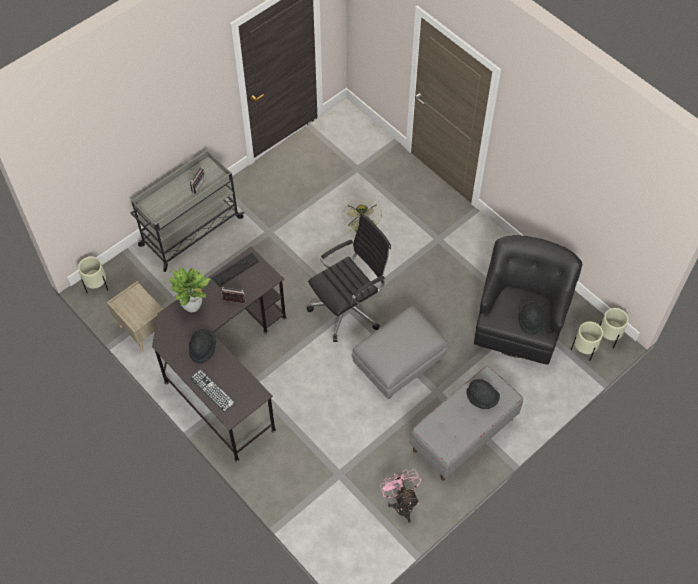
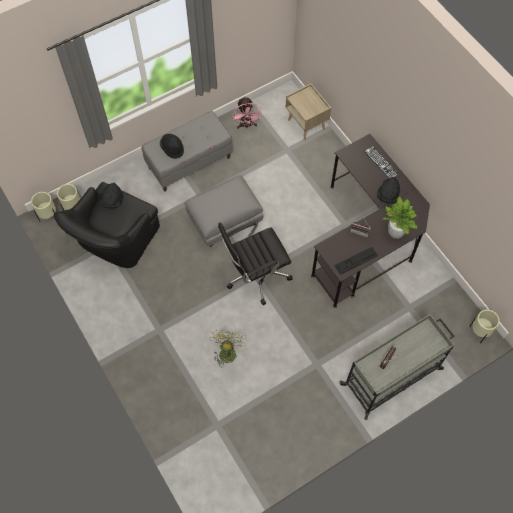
camera: 170 degrees left, 5 degrees up
(142, 330) = (436, 284): beige nightstand -> beige nightstand (306, 124)

